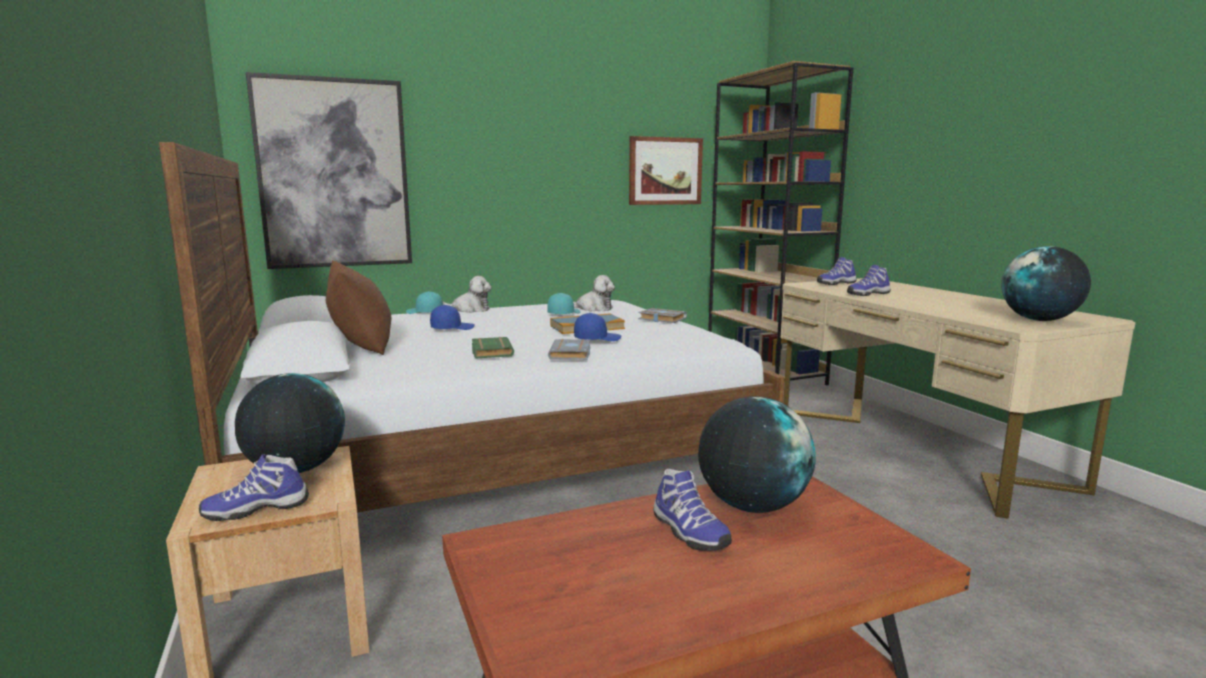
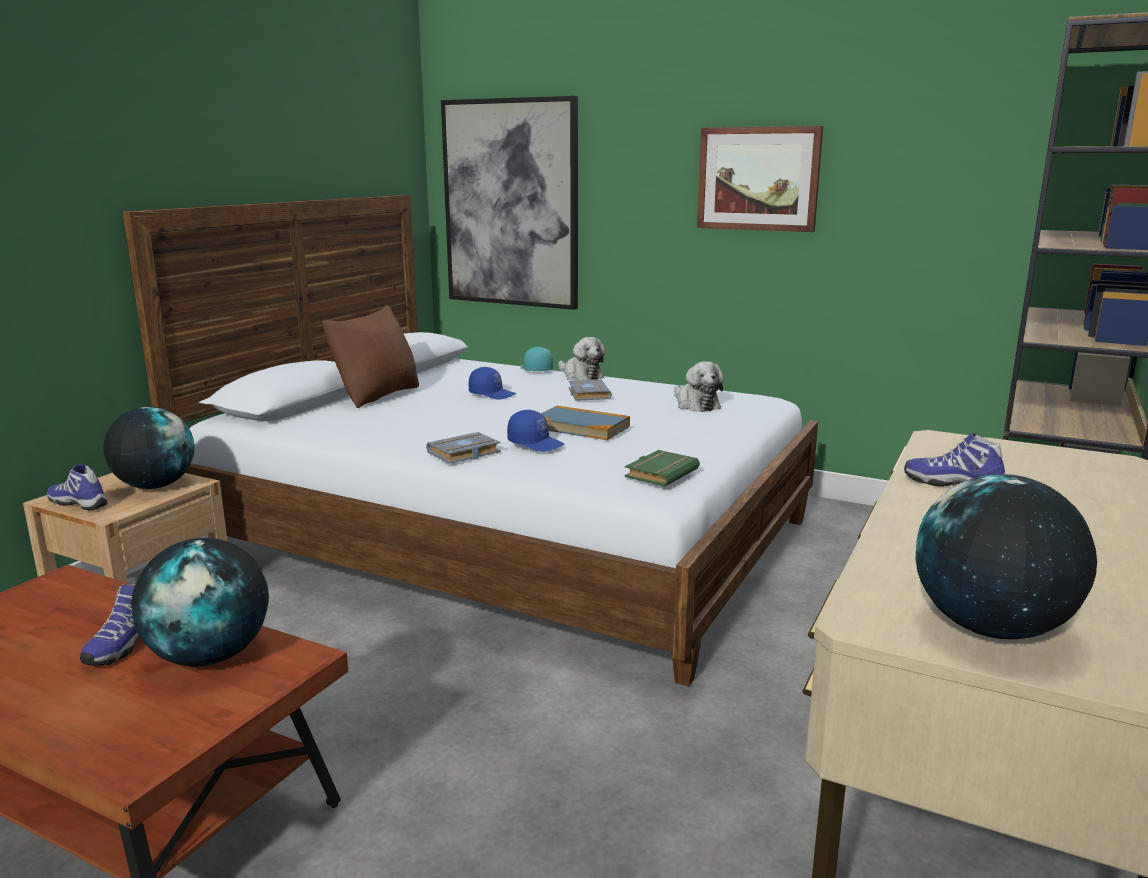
camera: 50 degrees right, 5 degrees up
(490, 352) = (423, 429): green book -> green book (660, 473)
(563, 313) = (641, 403): turquoise cap -> none
(661, 319) = (703, 440): grey book -> grey book (587, 394)
(665, 171) = (946, 207): picture -> picture (758, 179)
(835, 283) = (1009, 452): shoe -> none

